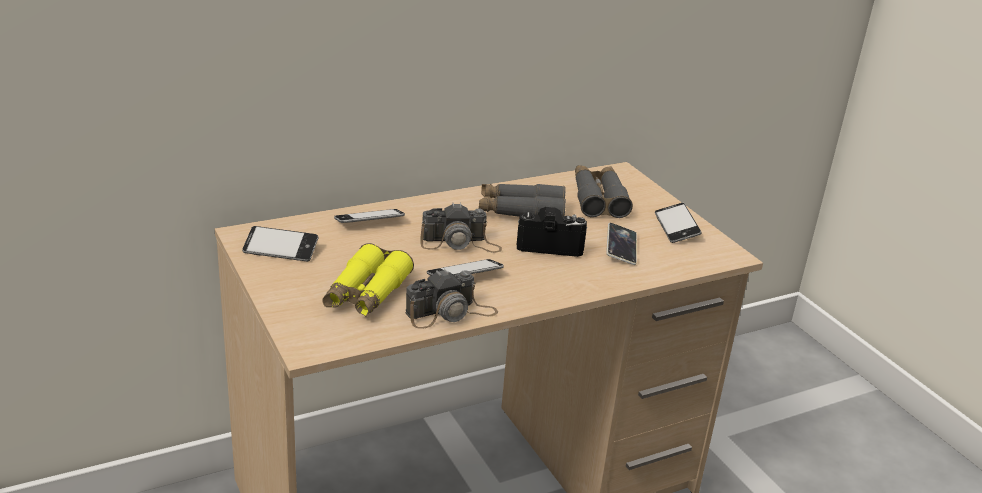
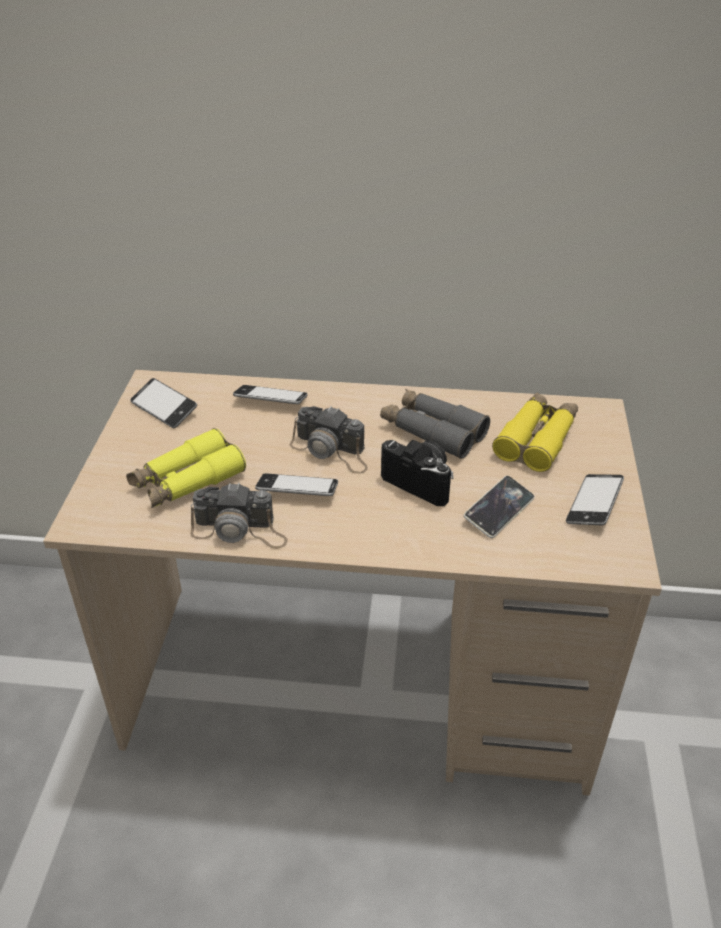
camera: 35 degrees right, 10 degrees up
(598, 199) = (537, 439): grey binoculars -> yellow binoculars

